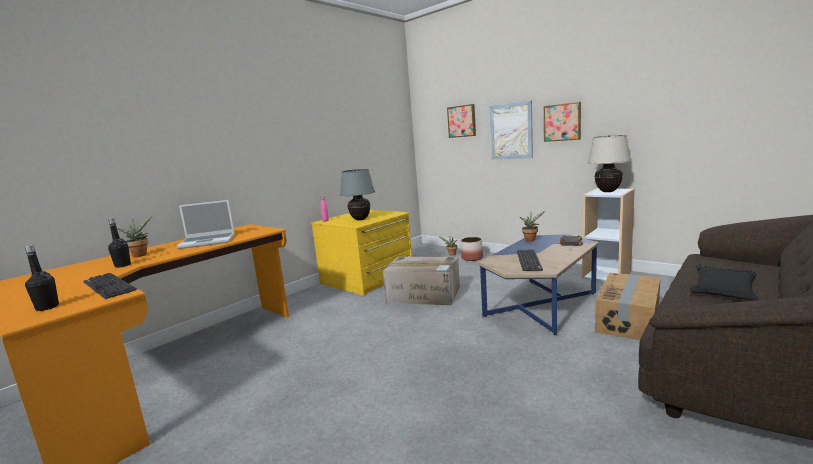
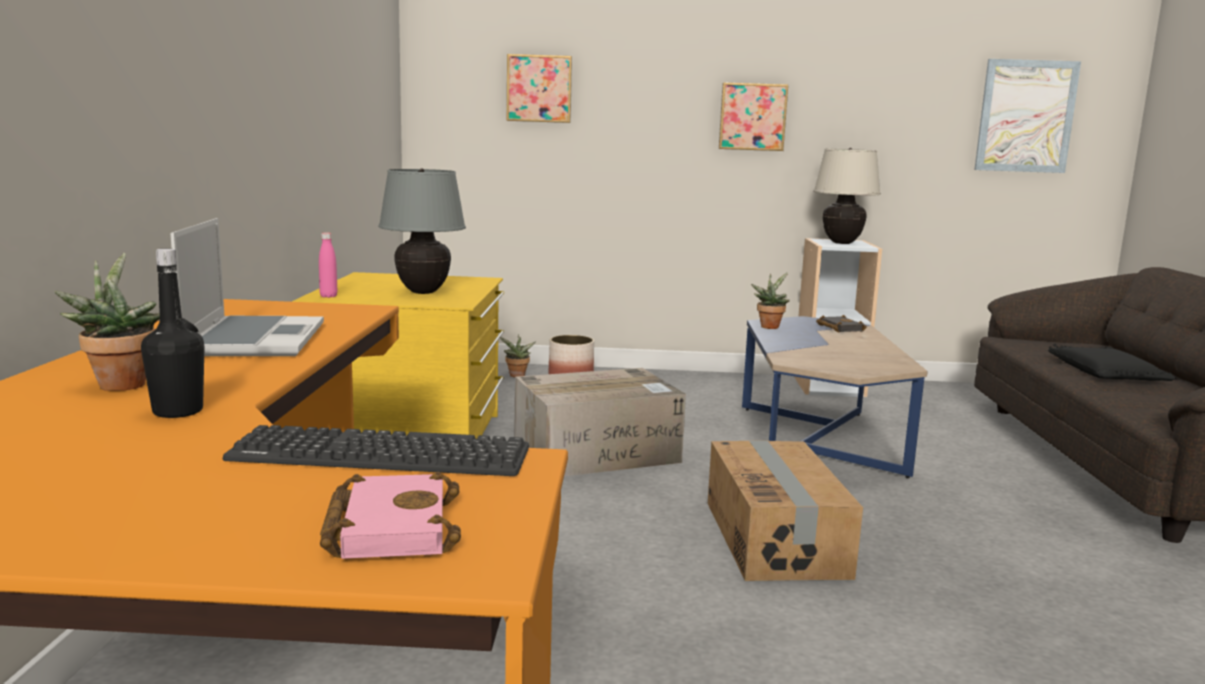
camera: 40 degrees left, 0 degrees up
(47, 307) = (388, 526): black bottle -> pink book
(208, 241) = (254, 339): laptop -> laptop turned 45 degrees counterclockwise
(511, 131) = (650, 122): picture -> picture (1026, 116)
(528, 260) = (845, 356): keyboard -> none
(629, 319) = (955, 442): cardboard box -> cardboard box (776, 538)

